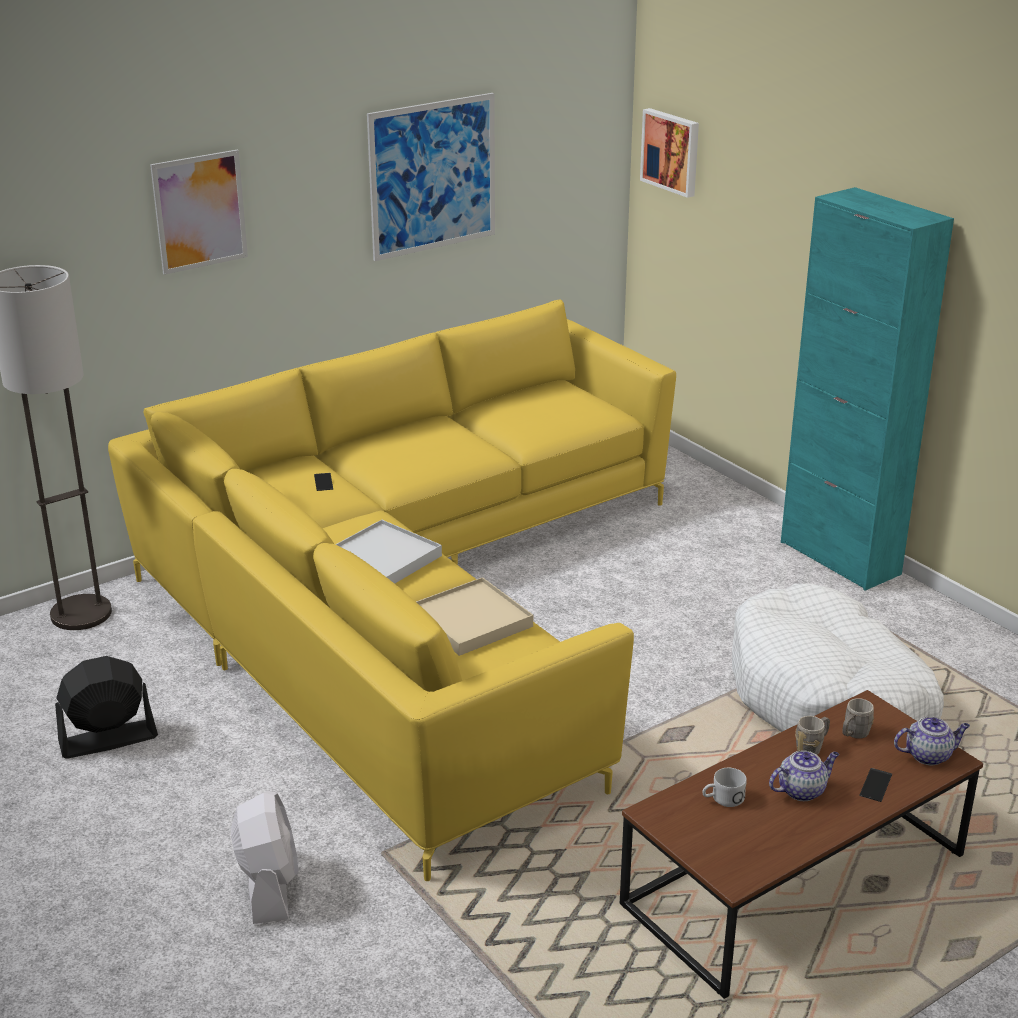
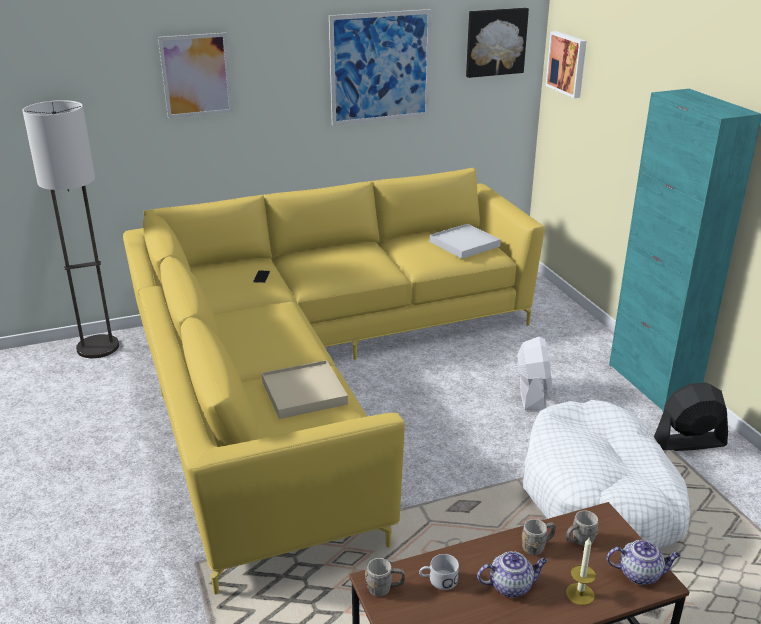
camera: 15 degrees right, 0 degrees up
(108, 739) = (61, 438): black fan -> black fan (689, 442)
(269, 885) = (101, 573): white fan -> white fan (532, 393)
(383, 559) = (268, 336): white tray -> white tray (464, 244)
(572, 127) = (495, 42): none -> picture
(669, 817) = (385, 589): none -> grey mug
(875, 785) = (580, 594): phone -> candle

